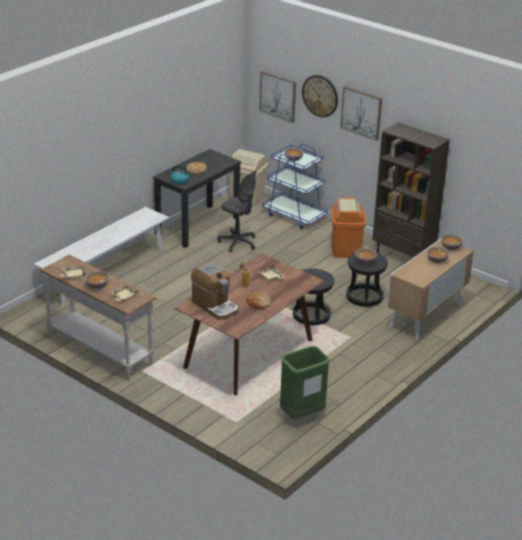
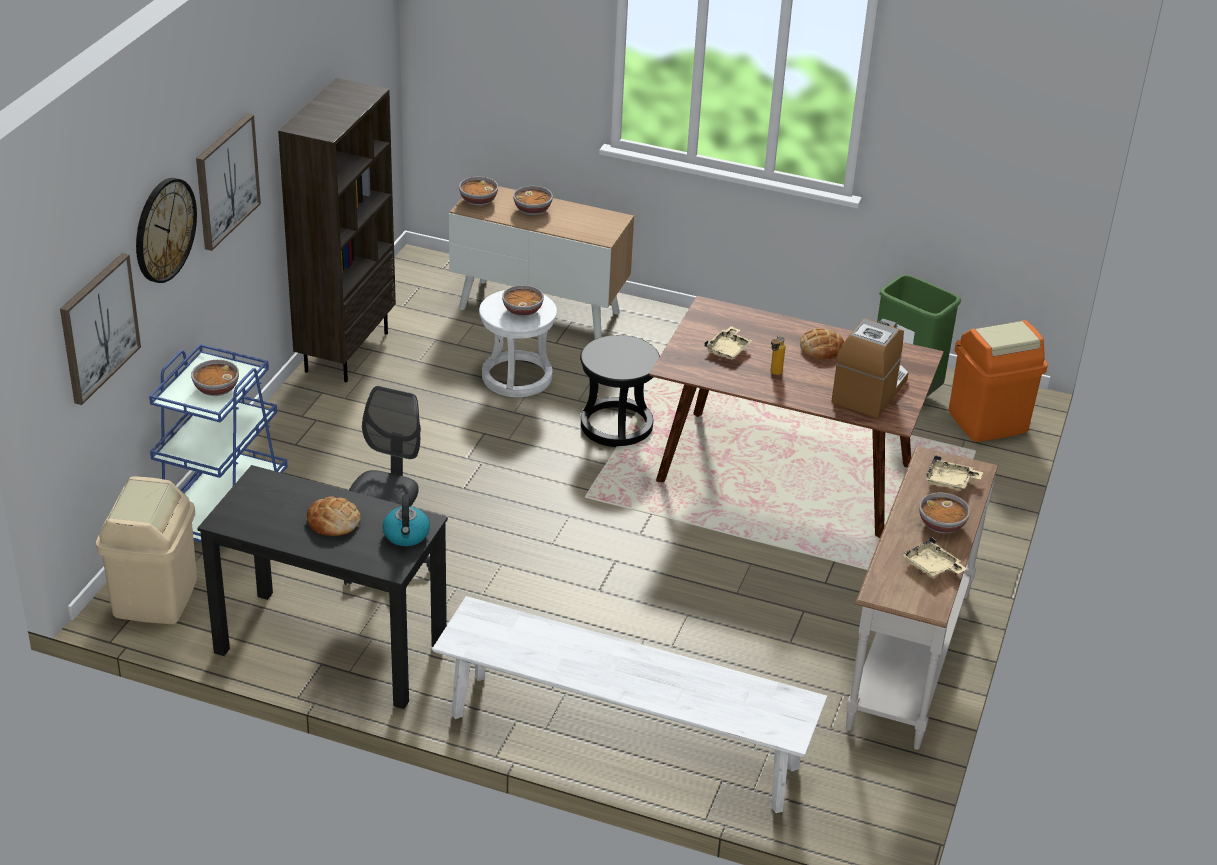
camera: 110 degrees left, 5 degrees up
(345, 250) = (349, 420): orange trash can -> orange trash can (988, 422)
(364, 296) = (516, 377): black stool -> white stool

